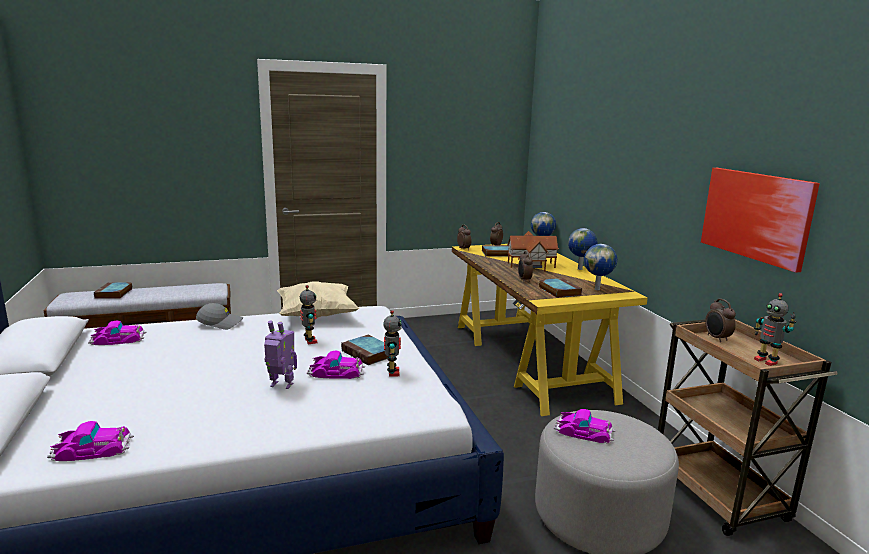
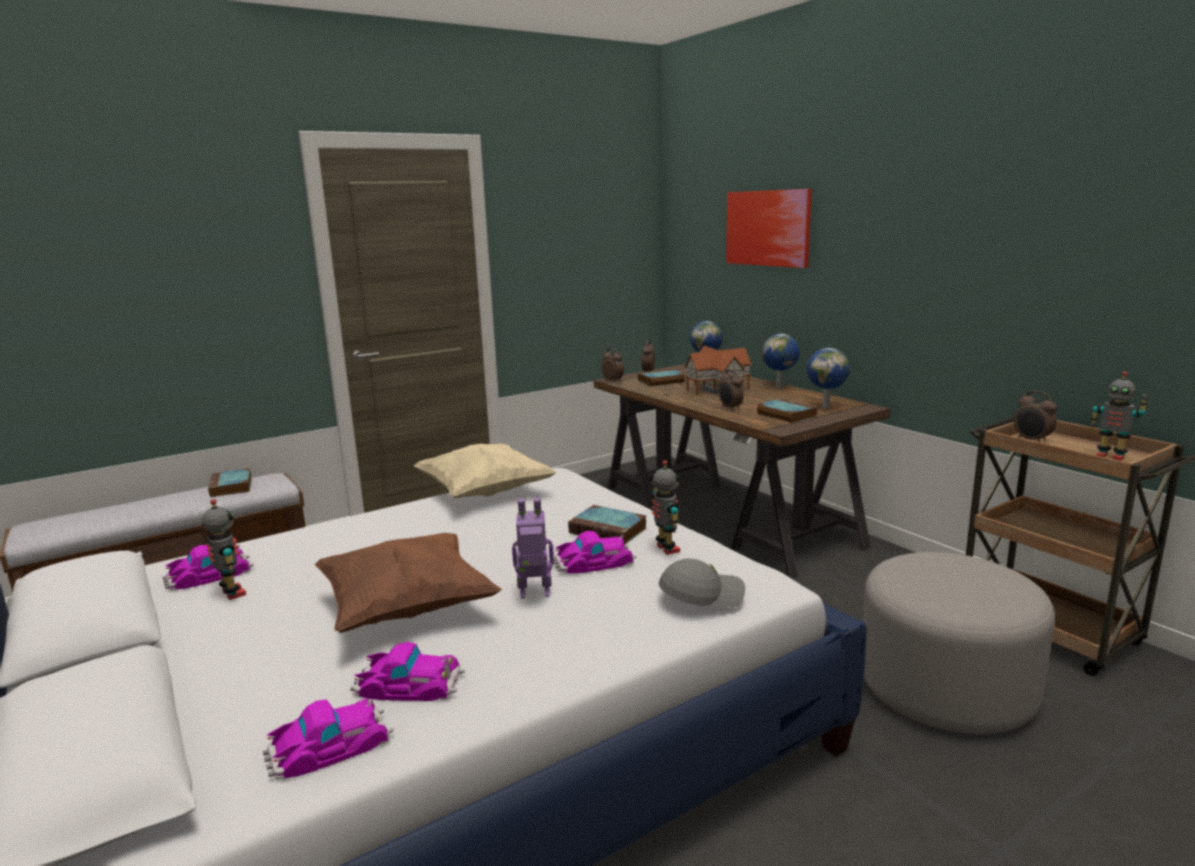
camera: 15 degrees left, 0 degrees up
(114, 293) = (112, 512): book -> book (231, 487)
(202, 380) = (407, 609): none -> brown pillow
(220, 323) = (353, 525): grey cap -> grey cap (701, 595)
(309, 341) = (510, 528): toy robot -> toy robot (231, 593)
(530, 360) = (726, 515): yellow desk -> brown desk
(584, 432) = (926, 581): toy car -> toy car (409, 684)
(756, 215) = (1050, 286): picture -> picture (768, 228)

